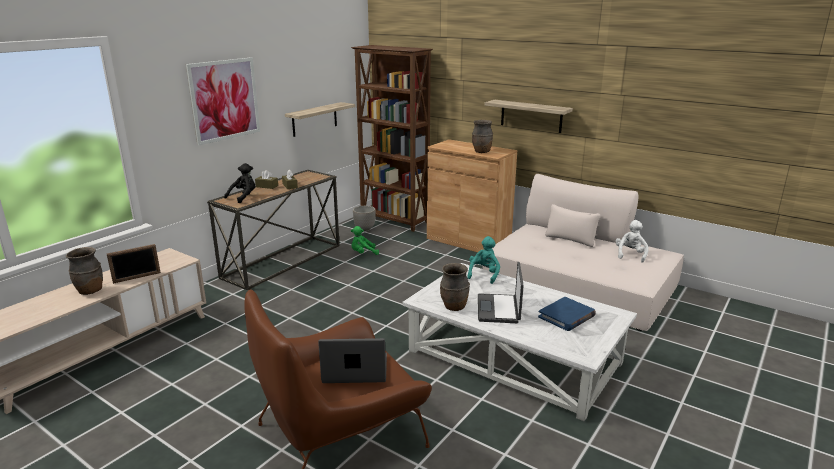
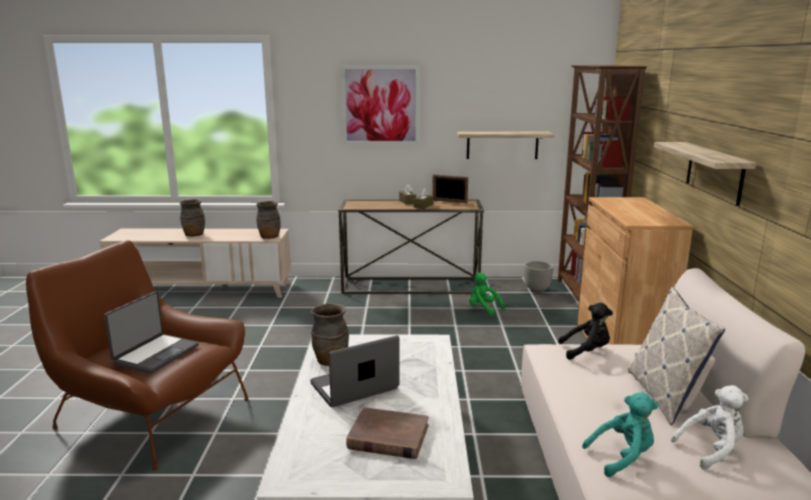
camera: 55 degrees right, 5 degrees down
(137, 277) = (227, 237): picture frame -> picture frame (449, 201)
(243, 197) = (370, 204): black plush toy -> black plush toy (586, 351)
(355, 370) = (155, 354): laptop -> laptop turned 60 degrees clockwise
(481, 152) = (631, 215): brown vase -> brown vase (269, 237)
(484, 274) = (436, 354): turquoise plush toy -> turquoise plush toy (622, 457)
(566, 316) = (388, 437): blue book -> brown book
(580, 244) = (664, 396): none -> pillow

